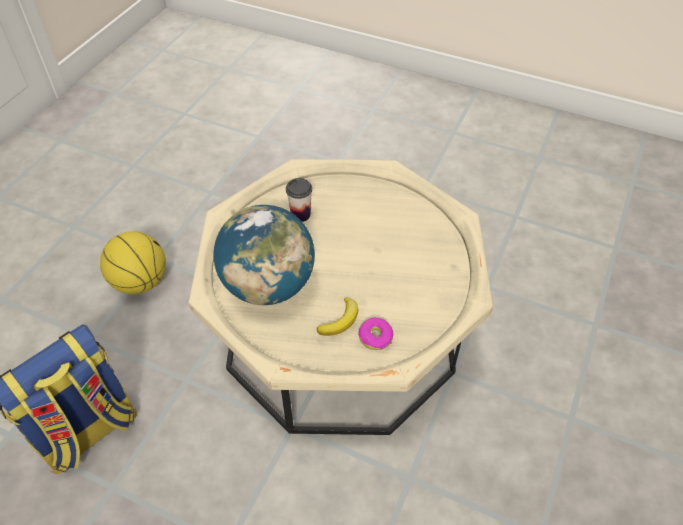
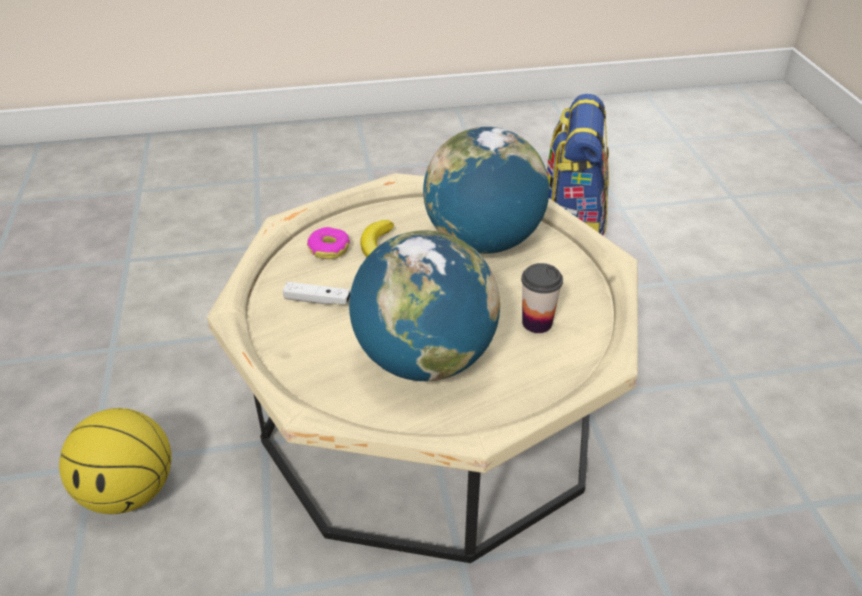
camera: 145 degrees right, 10 degrees down
(140, 281) = (705, 347): basketball -> basketball (129, 492)
(379, 225) = (424, 359): none -> globe
(412, 295) = (317, 300): none -> white game controller

